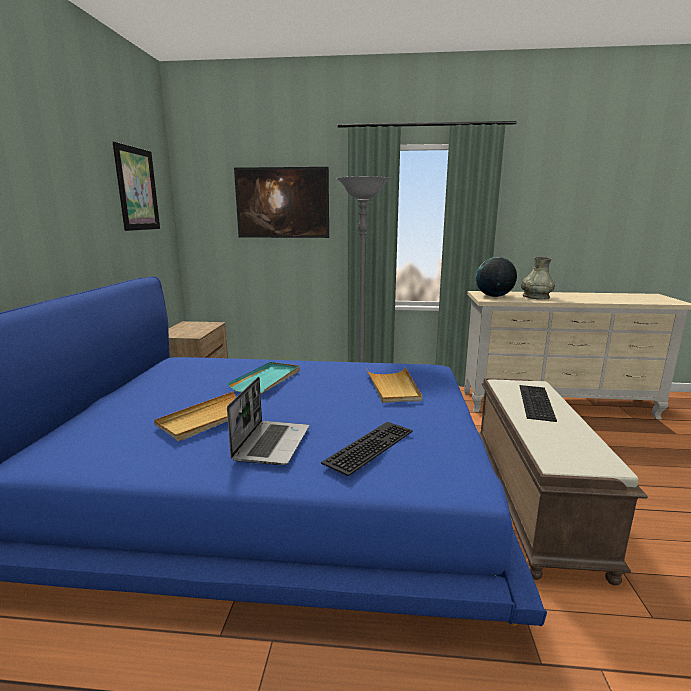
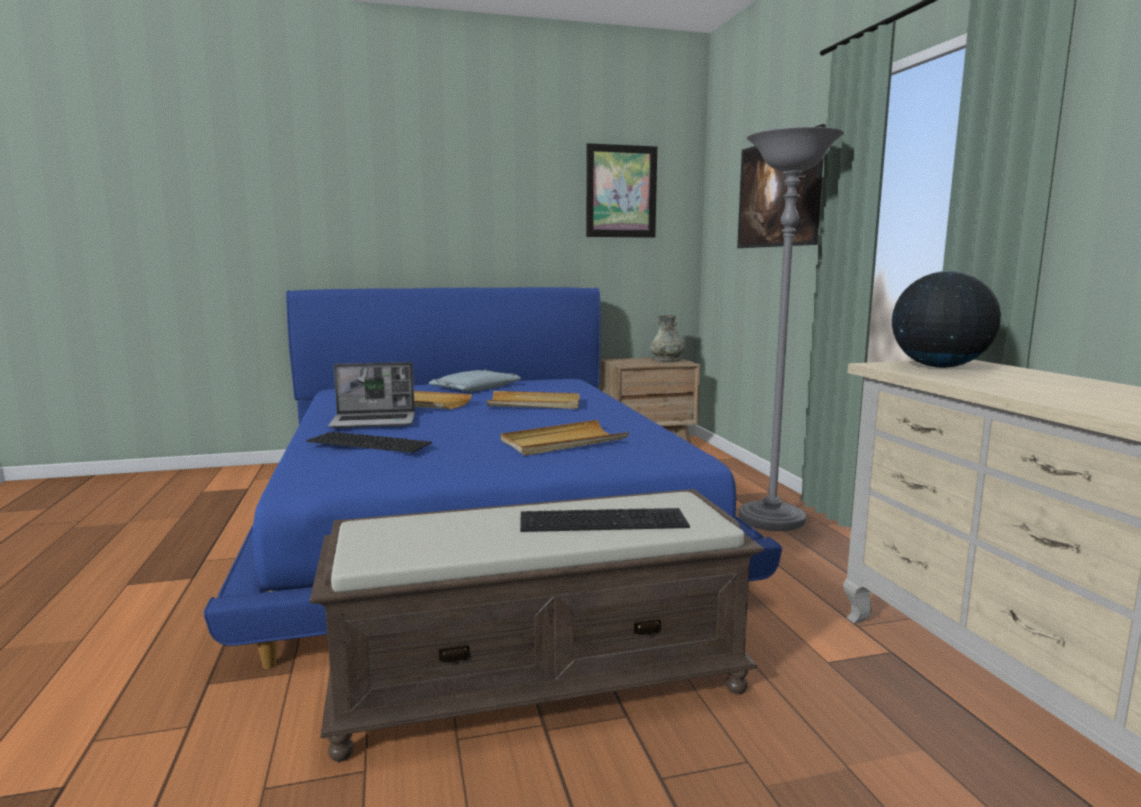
camera: 70 degrees right, 5 degrees down
(154, 392) = (475, 387): none -> blue pillow
(267, 380) = (535, 404): turquoise tray -> beige tray
(536, 297) = (1023, 383): grey vase -> grey vase (667, 360)

